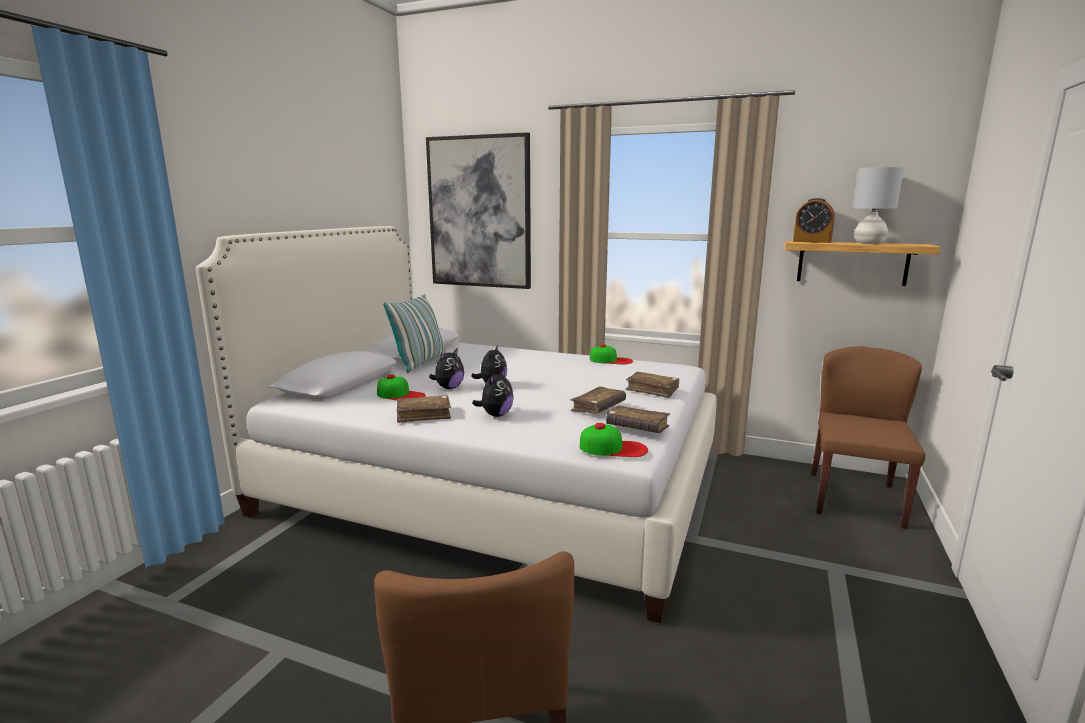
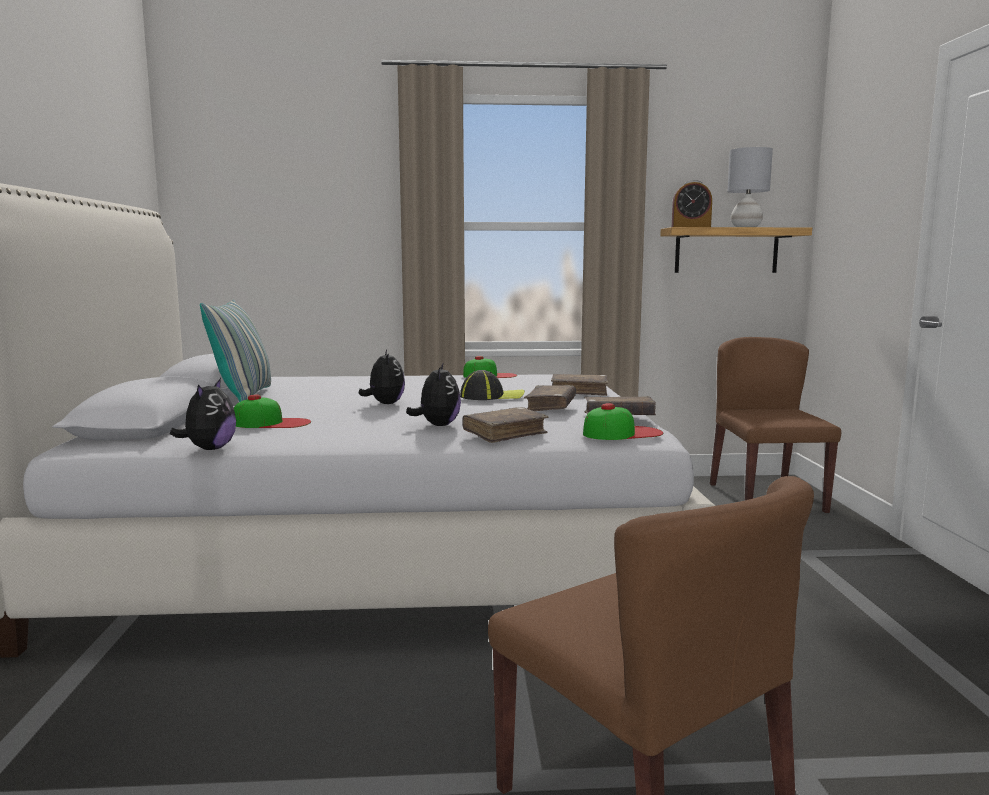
camera: 25 degrees left, 5 degrees down
(423, 415) = (341, 435): brown book -> brown book (505, 434)
(449, 388) = (329, 411): plush toy -> plush toy (209, 449)
(479, 212) = (277, 198): picture -> none
(576, 387) = (491, 396): none -> cap

